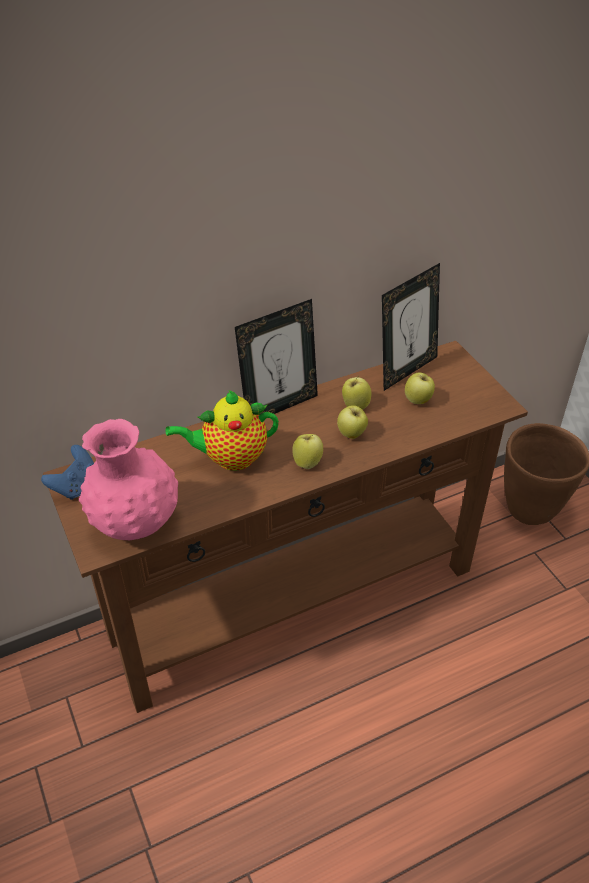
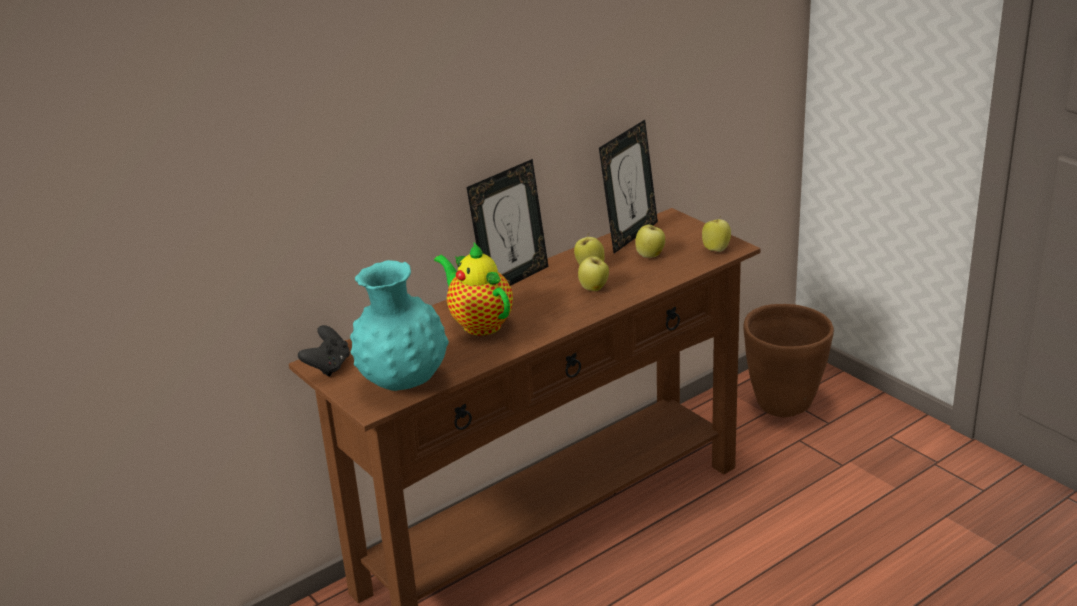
camera: 10 degrees left, 15 degrees down
(76, 486) = (328, 367): blue game controller -> black game controller
(135, 524) = (403, 383): pink vase -> turquoise vase
(230, 458) = (479, 323): teapot -> teapot turned 75 degrees clockwise
(307, 462) = (558, 315): apple -> apple (715, 249)

